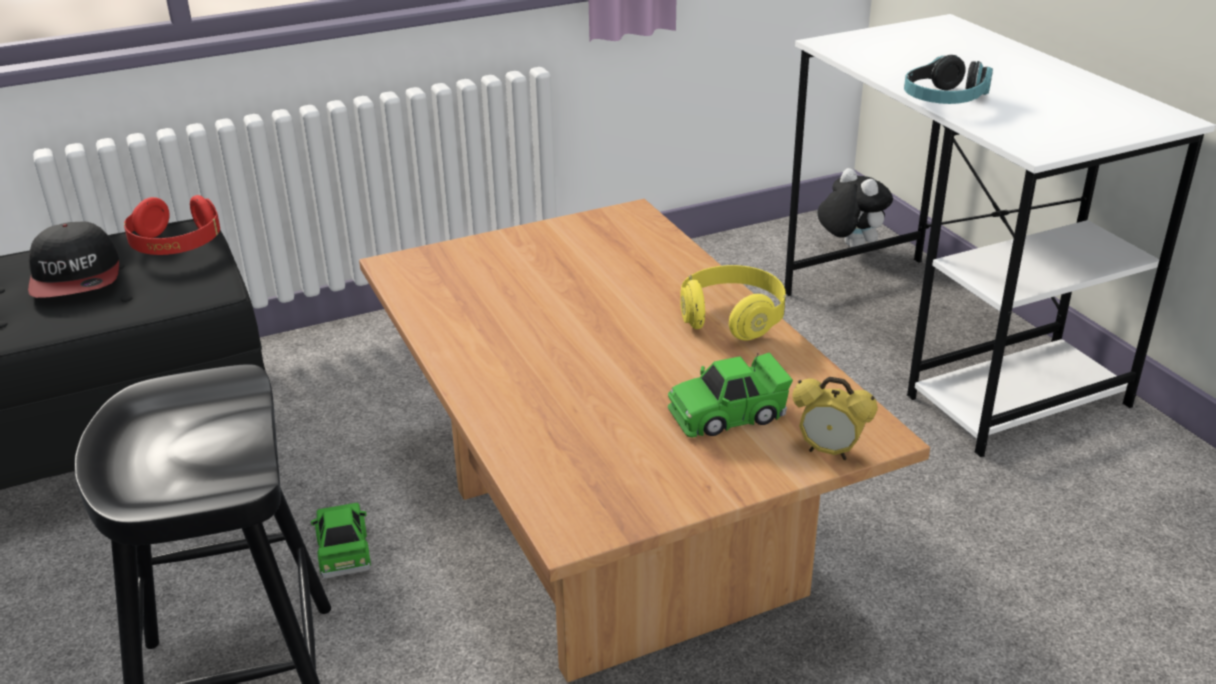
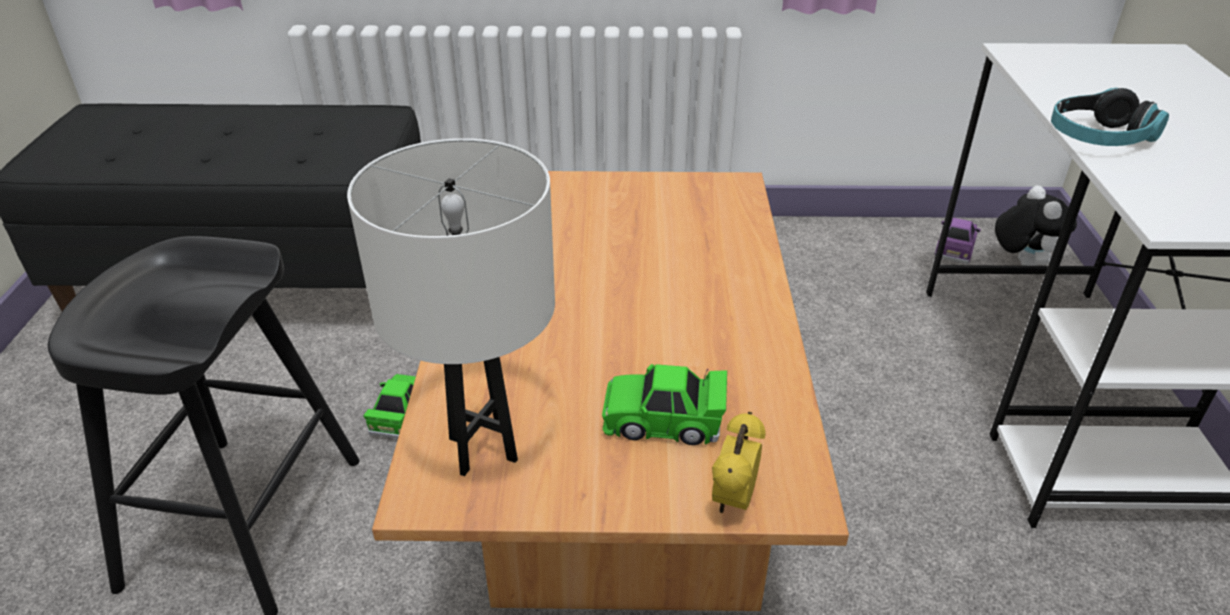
camera: 25 degrees right, 5 degrees up
(76, 277) = (279, 134): cap -> none
(176, 245) = (366, 124): red headphones -> none
(591, 482) = (482, 449): none -> white table lamp
(732, 318) = (749, 318): yellow headphones -> none
(785, 248) = (954, 248): none -> purple toy car
(829, 452) = (733, 500): alarm clock -> alarm clock turned 60 degrees clockwise

